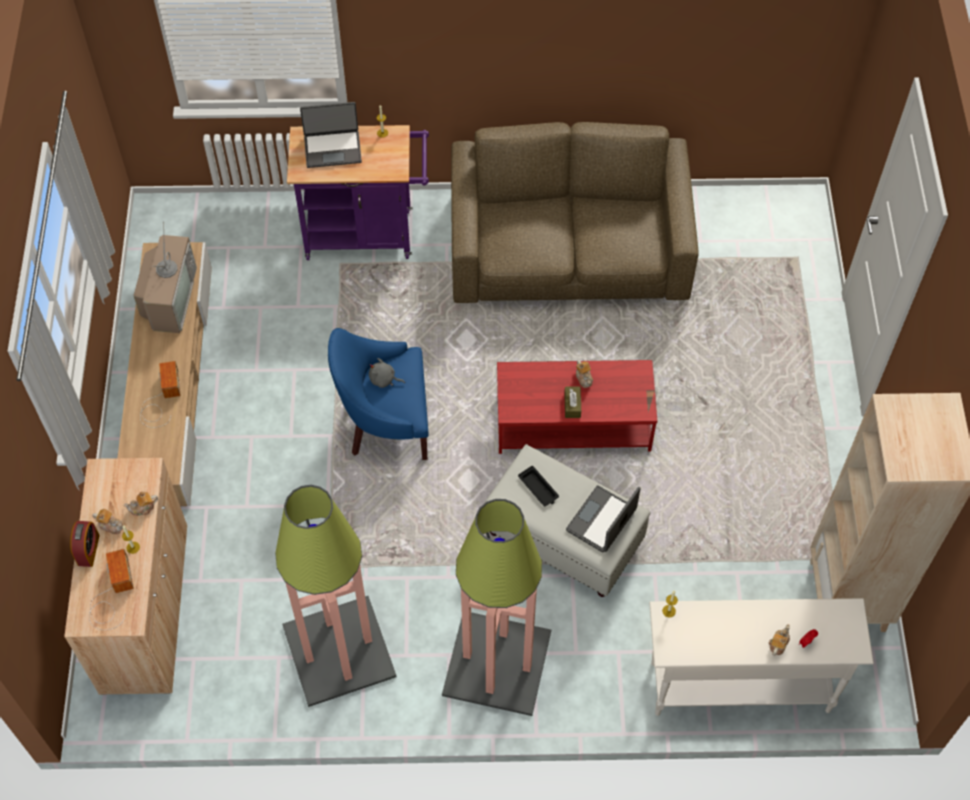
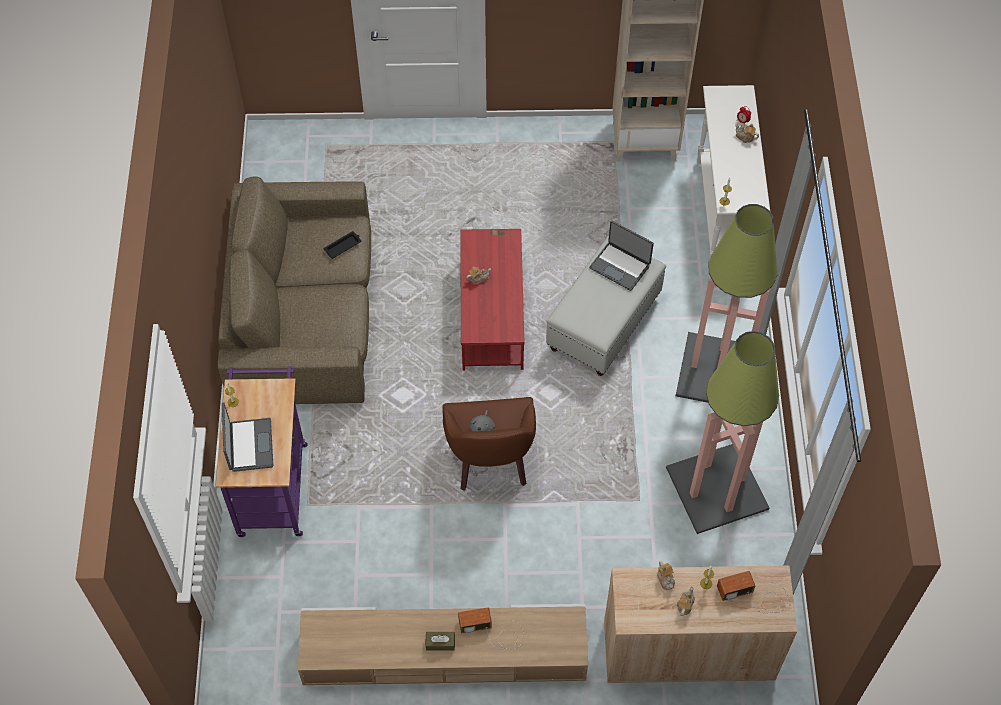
camera: 90 degrees left, 0 degrees up
(88, 550) = (711, 621): alarm clock -> none
(169, 297) = (369, 636): television -> none
(386, 422) = (490, 459): blue armchair -> brown armchair
(539, 488) = (592, 309): black tray -> black tray (343, 246)
(572, 405) = (506, 287): brown tissue box -> brown tissue box (440, 643)

